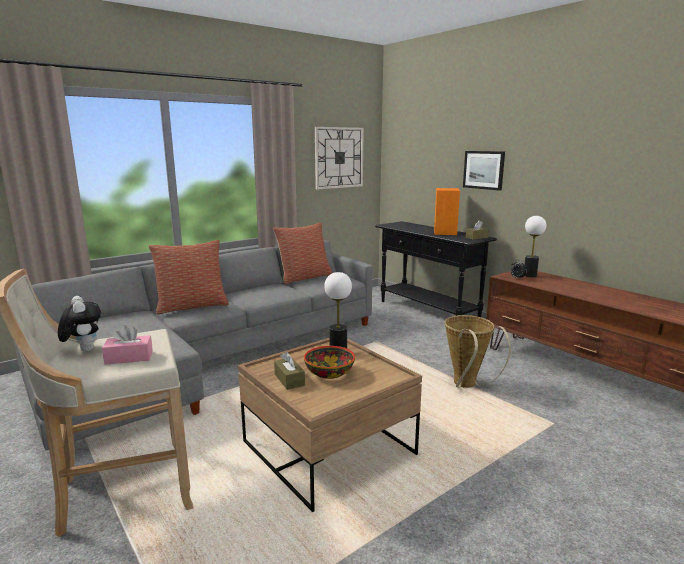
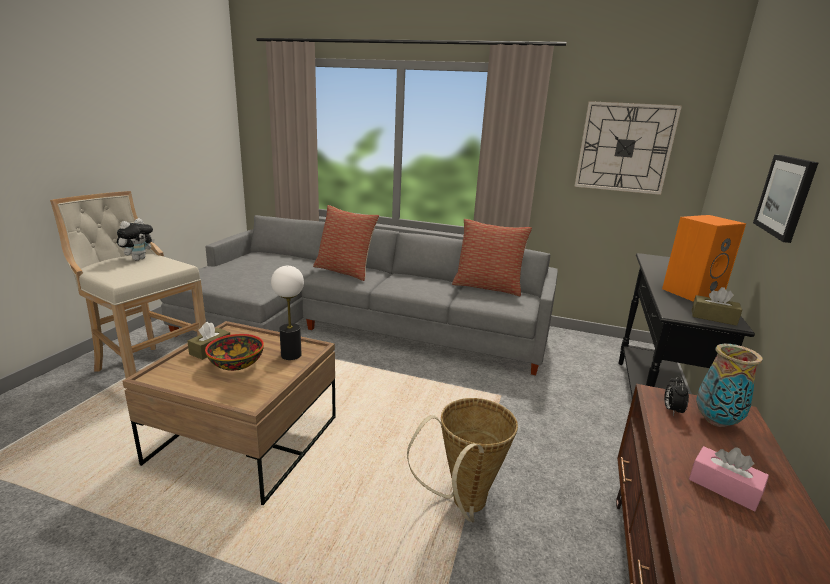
camera: 55 degrees right, 5 degrees up
(129, 358) = (127, 272): pink tissue box -> pink tissue box (724, 487)
(530, 275) = (715, 421): table lamp -> vase

